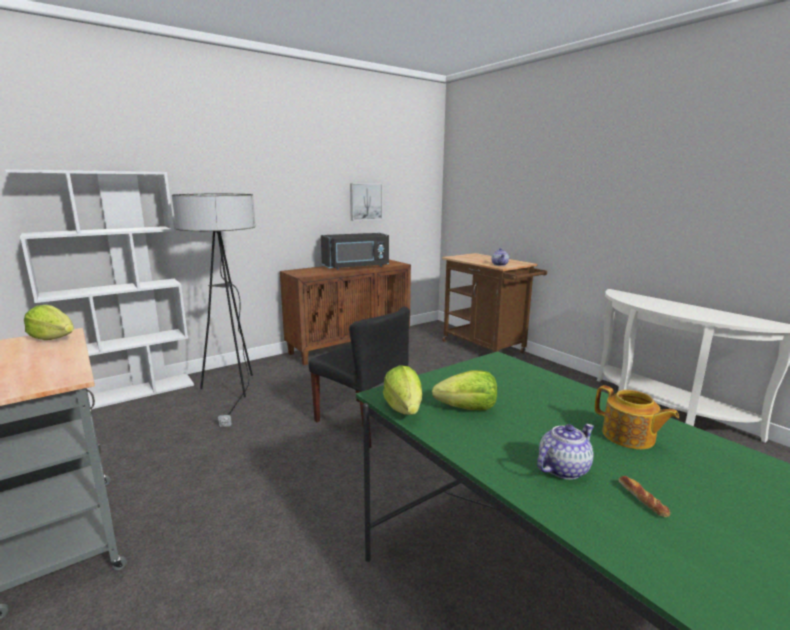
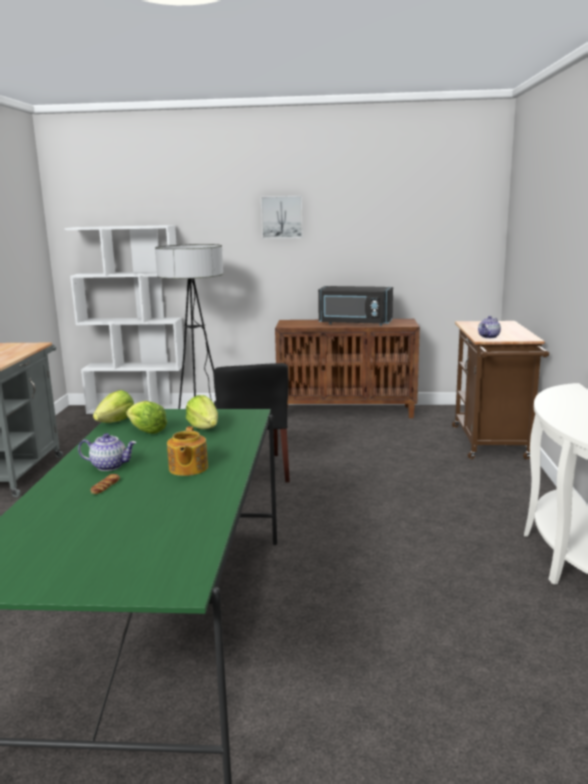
camera: 40 degrees right, 0 degrees up
(53, 338) = (28, 346): lettuce -> lettuce (204, 427)
(365, 201) = (385, 250): picture -> picture (282, 217)

